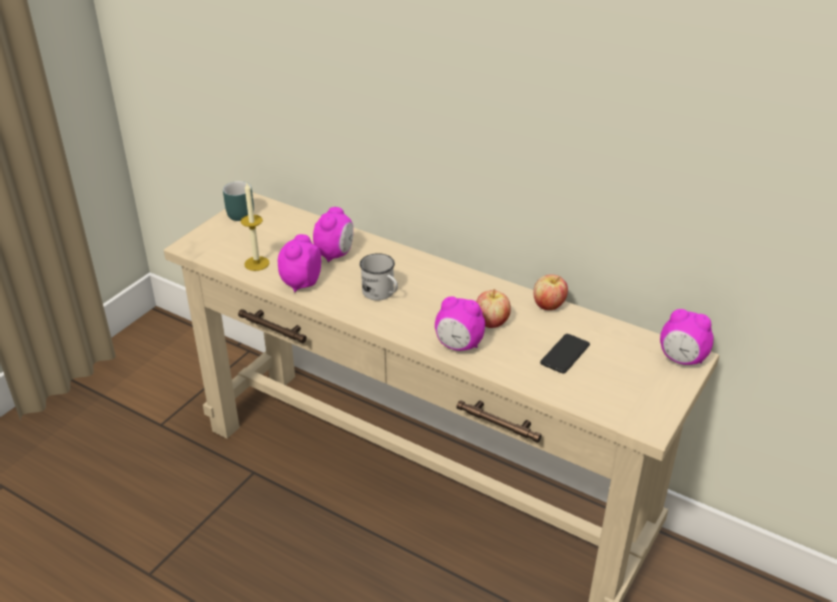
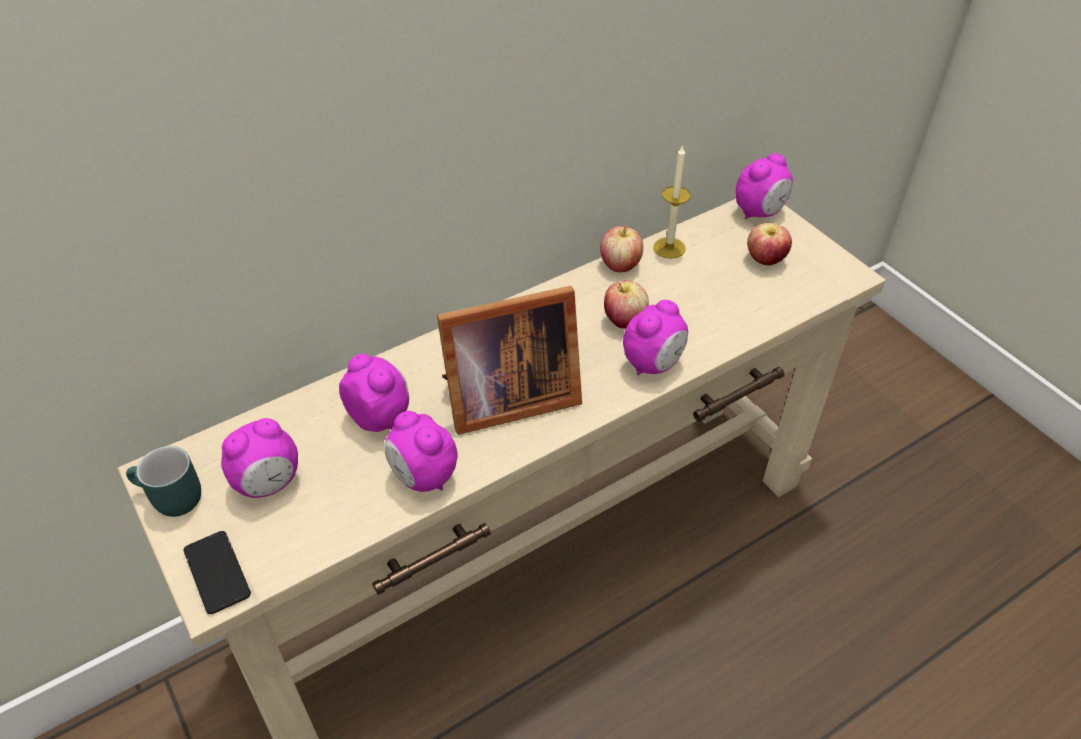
camera: 65 degrees left, 10 degrees up
(256, 263) = (334, 515): candle -> candle (669, 248)
(266, 236) = (268, 483): none -> alarm clock
(381, 294) = (505, 398): white mug -> picture frame
(565, 354) = (712, 286): phone -> phone (217, 572)
(622, 375) = (765, 260): none -> apple

